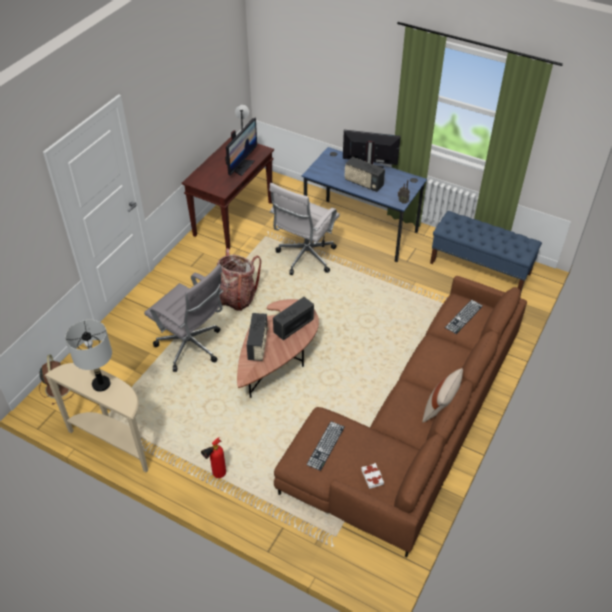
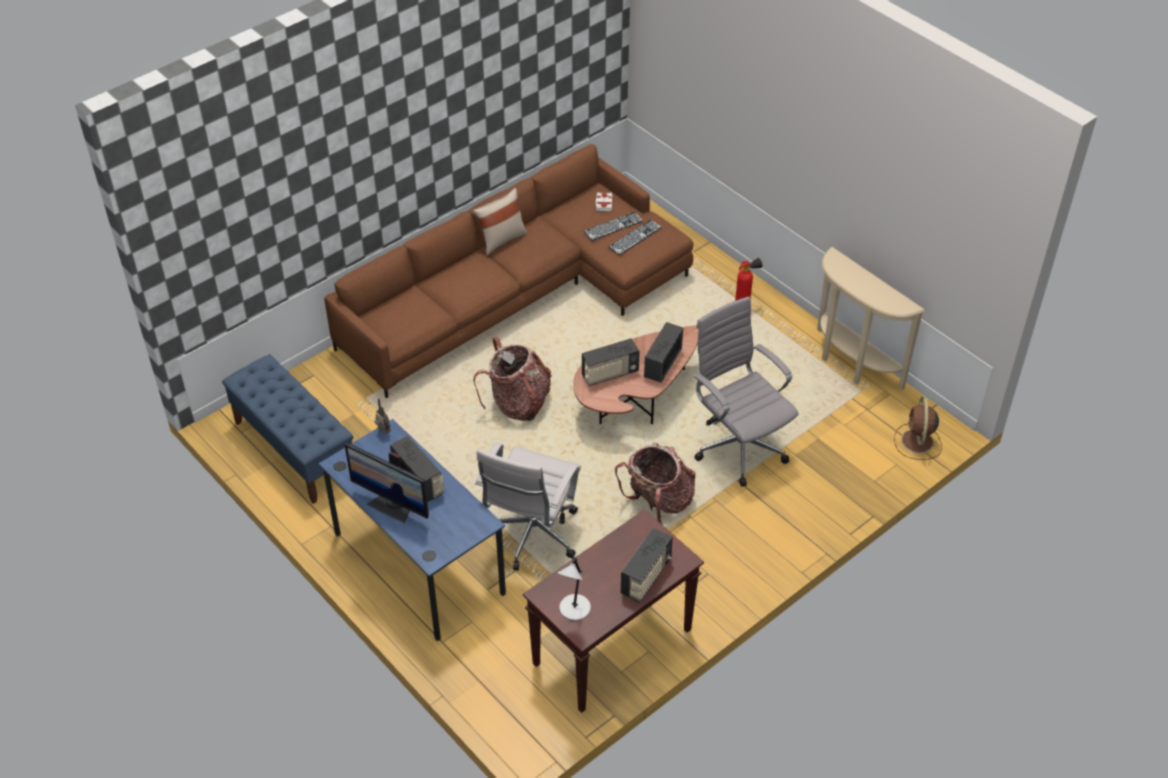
camera: 160 degrees left, 0 degrees up
(101, 384) = (860, 283): grey table lamp -> none
(211, 169) = (646, 577): none -> radio
(242, 166) = (593, 567): monitor -> none
(304, 258) = (531, 537): white office chair -> white office chair turned 150 degrees clockwise
(359, 336) = (518, 403): none -> backpack
(464, 316) = (404, 315): keyboard -> keyboard (613, 226)

